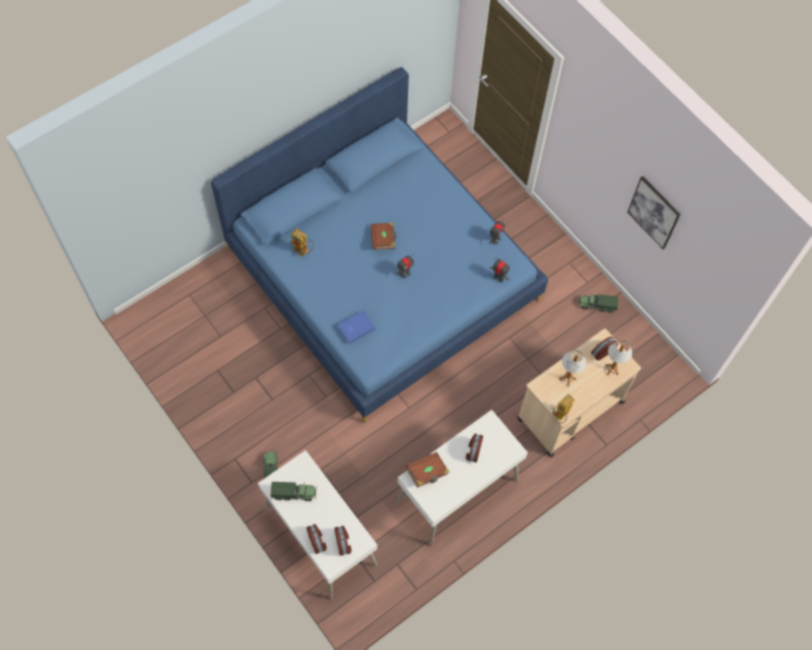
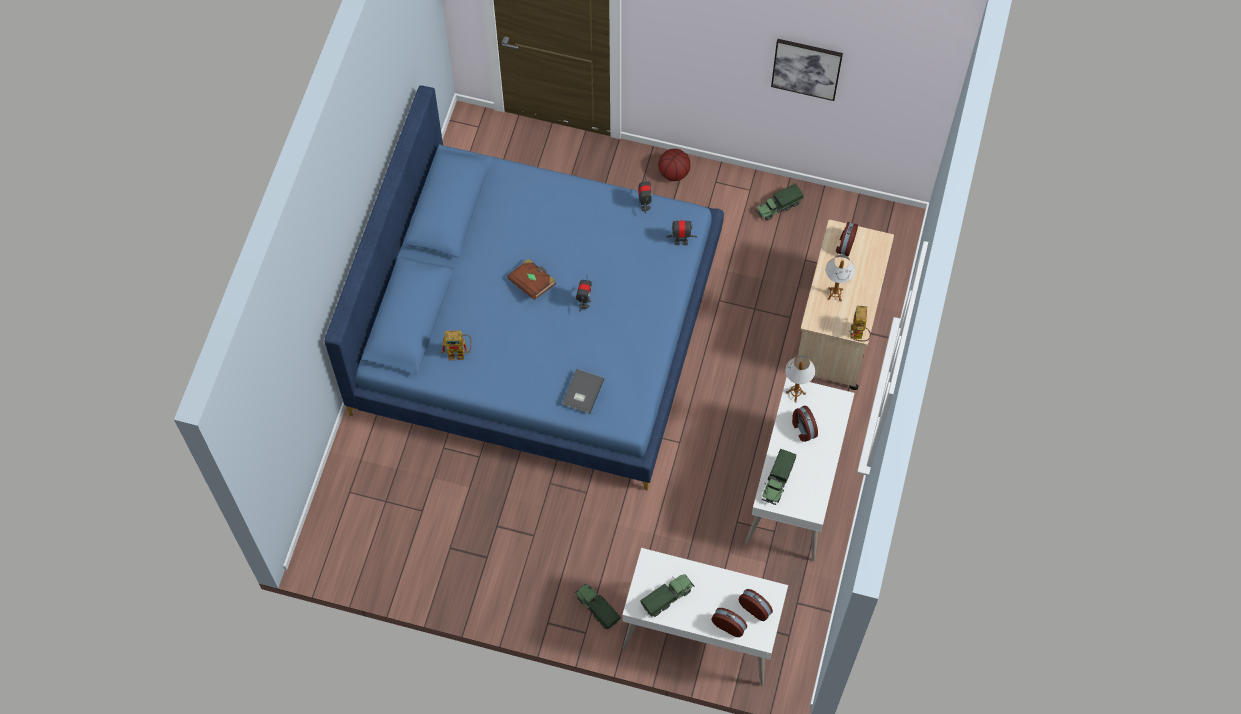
camera: 35 degrees left, 0 degrees up
(355, 327) = (582, 392): blue book -> grey book
(427, 472) = (777, 482): brown book -> toy truck
(547, 239) = (674, 173): none -> basketball
(611, 370) = (868, 256): table lamp -> table lamp (795, 393)

